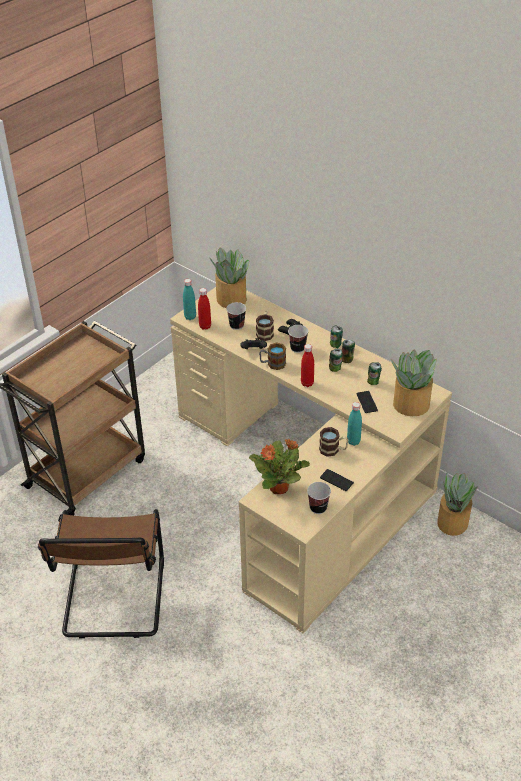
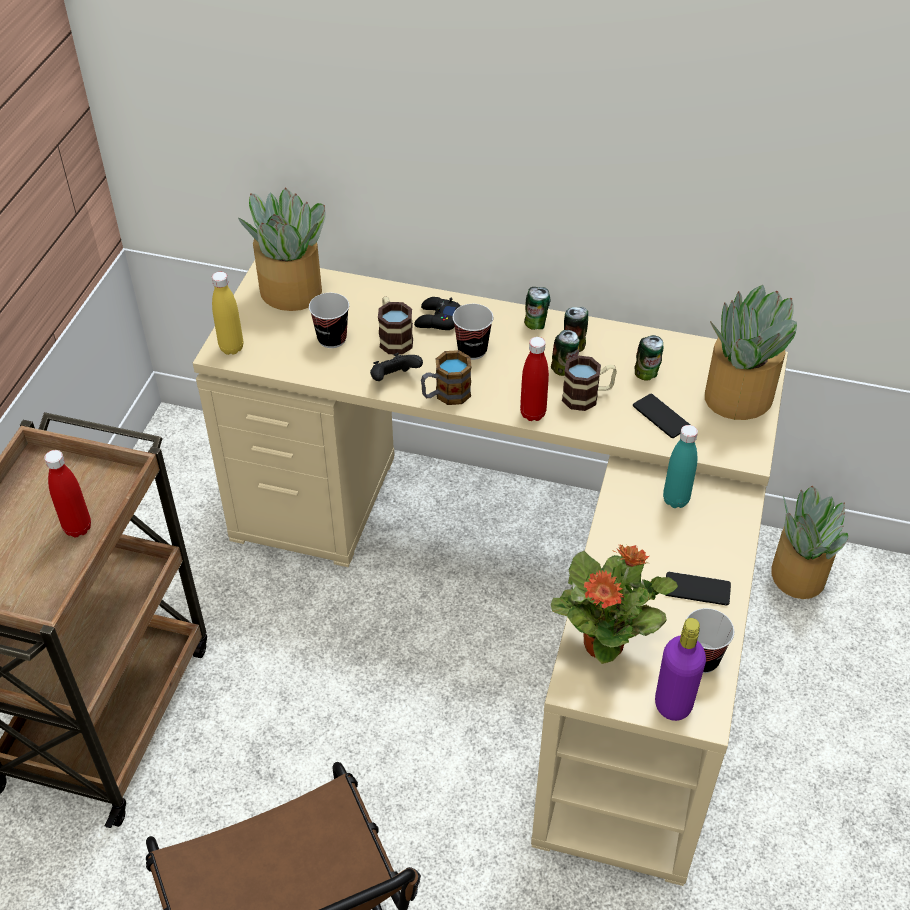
camera: 25 degrees left, 5 degrees up
(190, 317) = (231, 348): turquoise bottle -> yellow bottle
(205, 326) = (272, 358): red bottle -> red bottle (78, 528)
(293, 520) = (673, 704): none -> purple bottle
(333, 450) = (651, 529): mug -> mug (587, 396)

